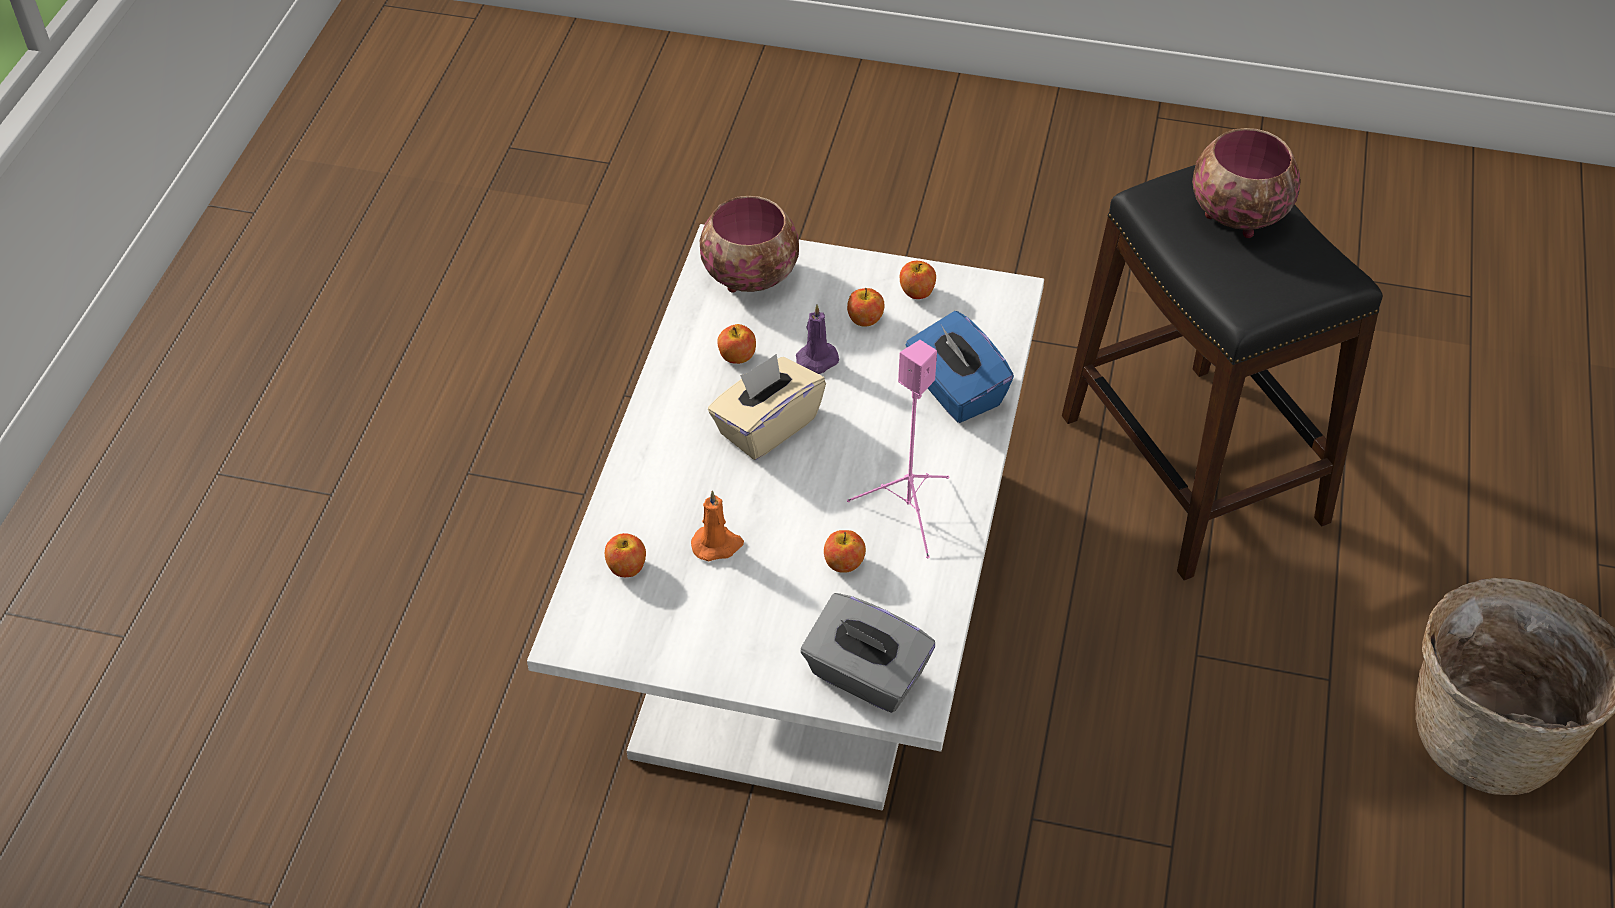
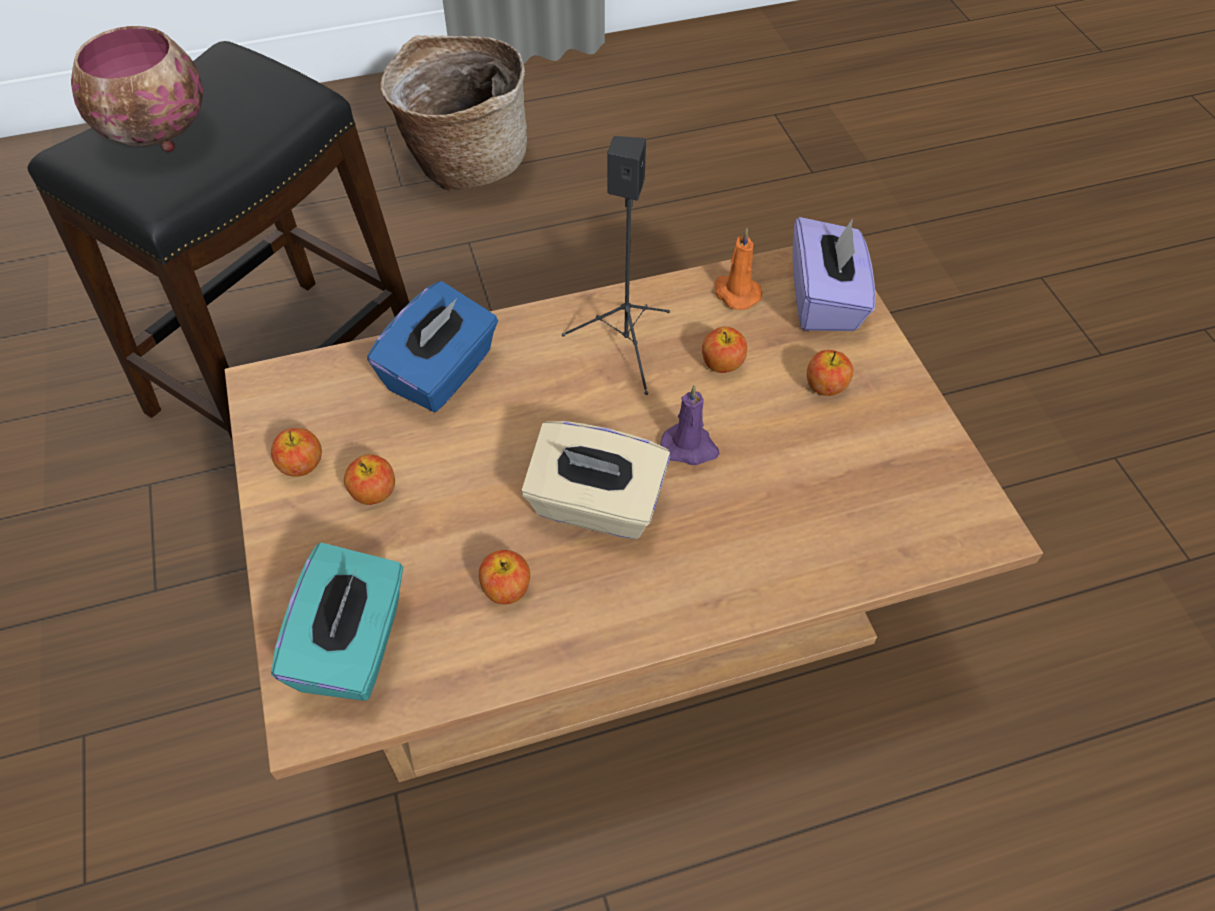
camera: 120 degrees left, 5 degrees up
(626, 567) = (870, 530): apple -> apple (825, 386)
(717, 545) = (780, 468): orange candle -> orange candle (735, 293)
(752, 276) = (353, 645): bowl -> turquoise tissue box
(807, 599) = (607, 593): white coffee table -> brown coffee table
(815, 361) = (469, 509): purple candle -> purple candle (690, 447)
(865, 676) = (825, 300): grey tissue box -> purple tissue box
(909, 512) = (626, 344): pink speaker -> black speaker

